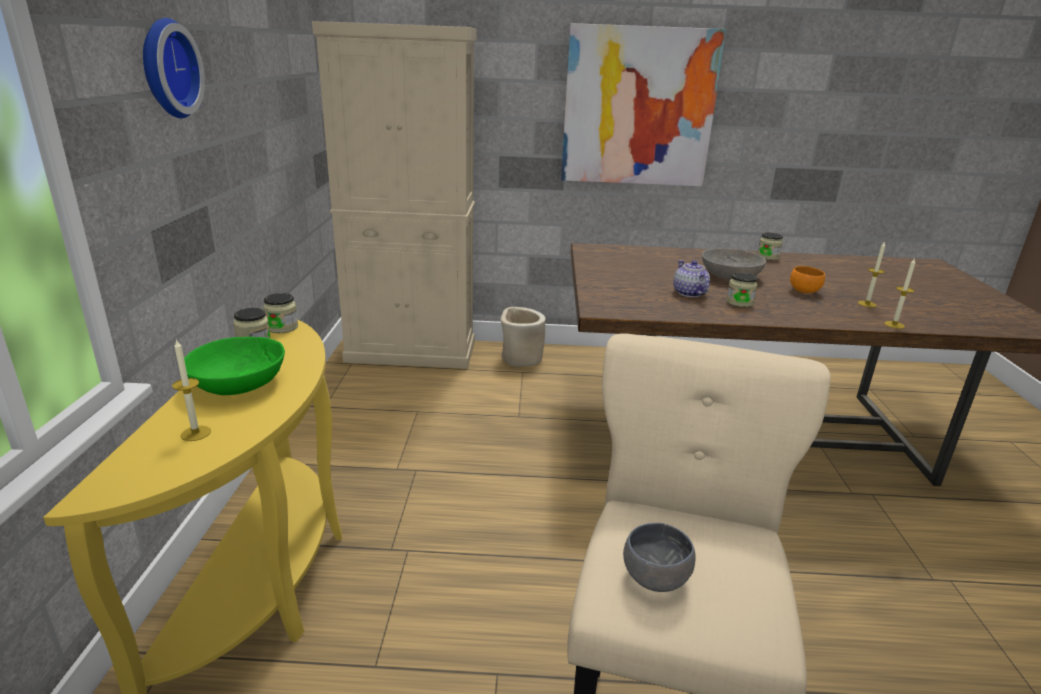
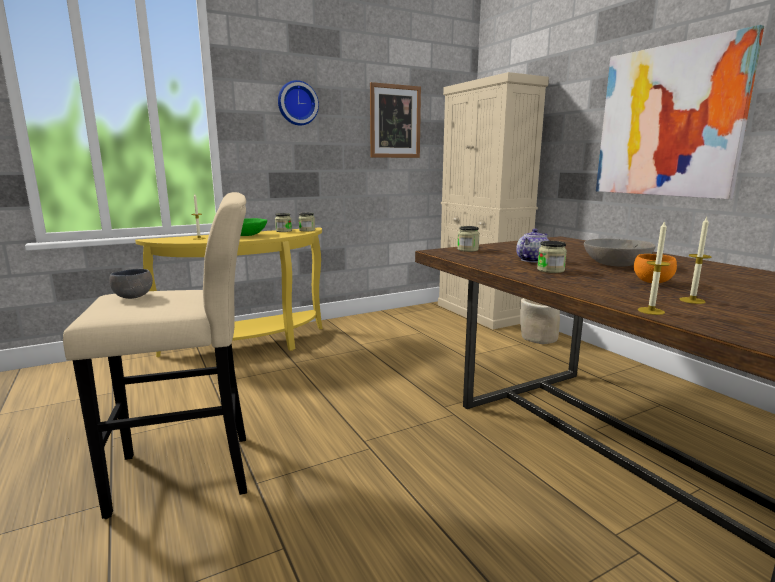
camera: 60 degrees right, 10 degrees down
(267, 86) = (395, 121): none -> picture
(768, 257) = (726, 268): jar -> jar (467, 249)

